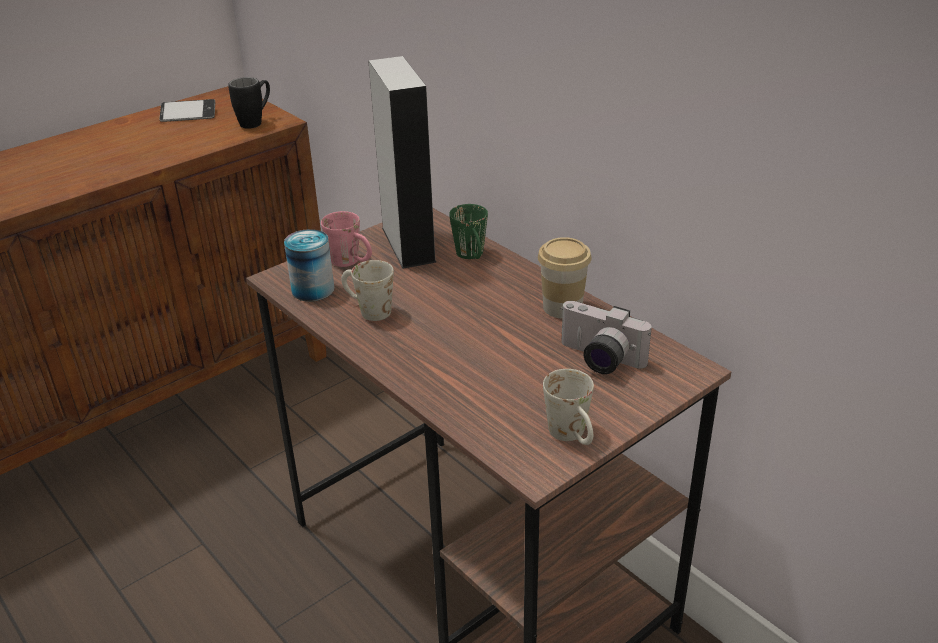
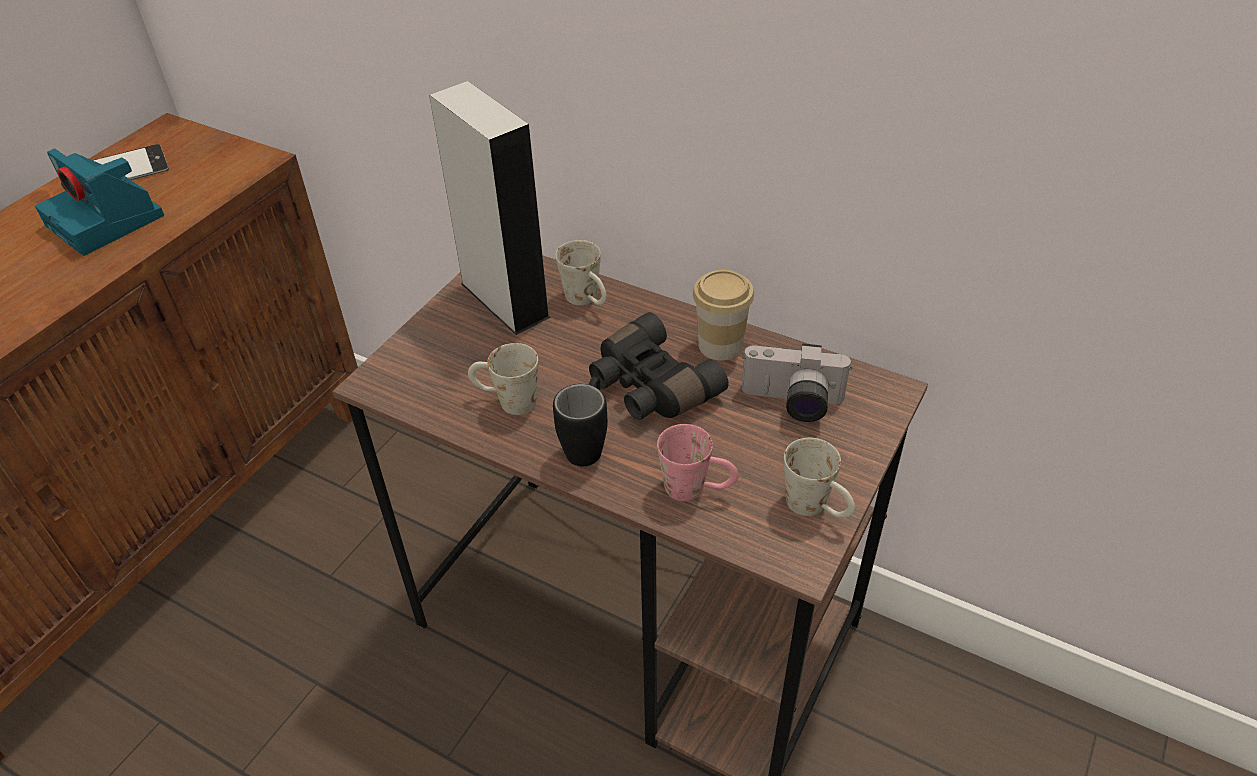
camera: 20 degrees left, 10 degrees up
(154, 142) = (107, 221): none -> camera
(256, 122) = (229, 166): black mug -> black mug (587, 444)
(313, 289) = (425, 388): can -> none
(352, 262) = (452, 340): pink mug -> pink mug (697, 488)
(472, 257) = (587, 301): green mug -> white mug
(485, 323) = (649, 387): none -> black binoculars

